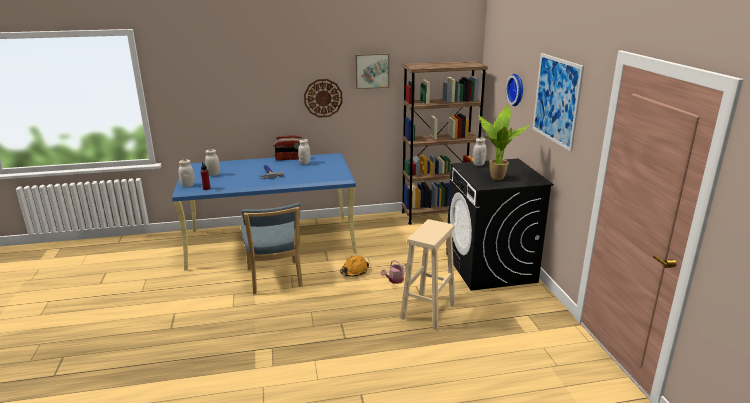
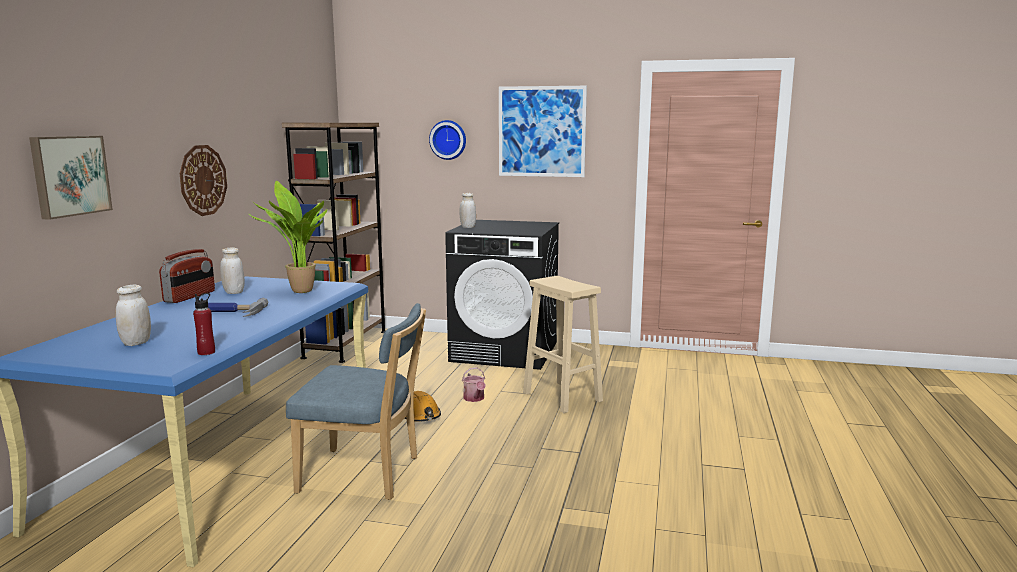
camera: 65 degrees left, 10 degrees down
(188, 185) = (152, 364): white jar -> none
(371, 70) = (252, 132): picture -> picture (69, 175)
(495, 178) = (516, 229): potted plant -> potted plant (298, 291)

